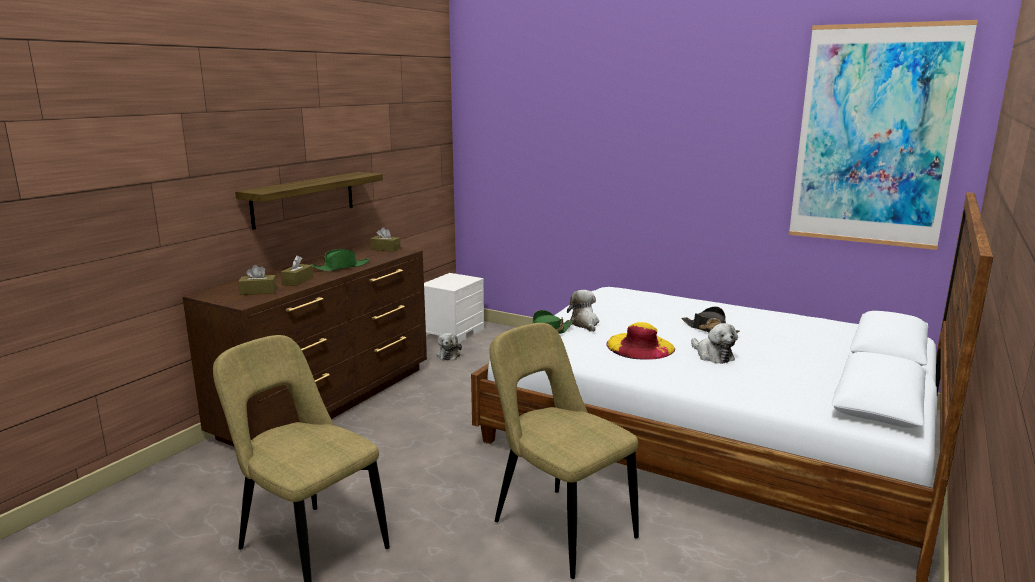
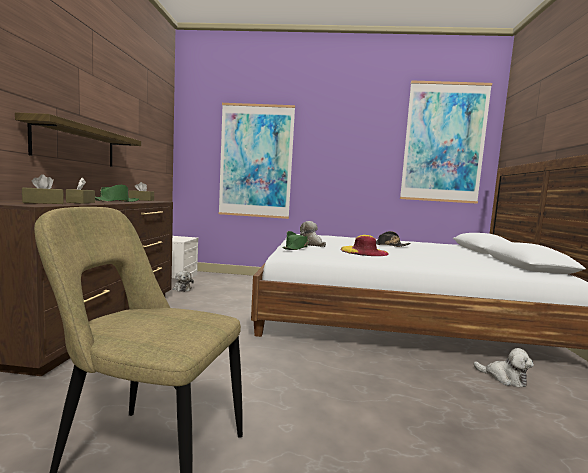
camera: 25 degrees left, 10 degrees down
(559, 527) = (369, 385): beige chair -> none
(561, 166) = (256, 161): none -> picture
(712, 356) = (412, 254): plush toy -> plush toy (504, 378)

